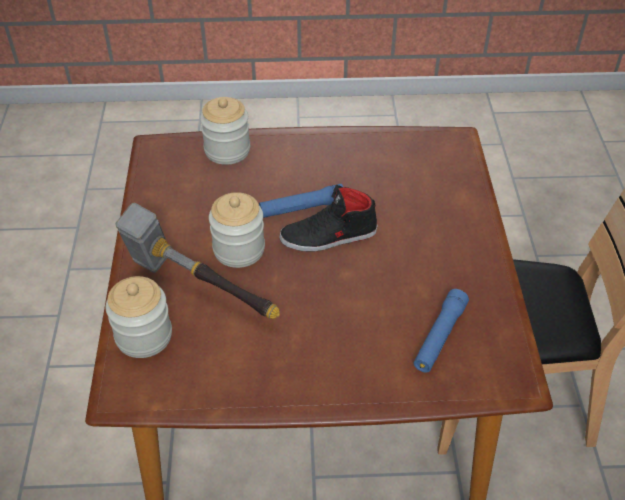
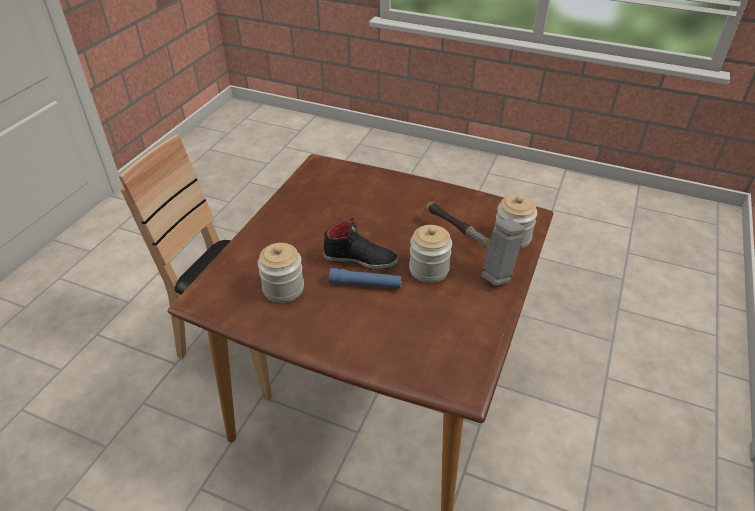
camera: 155 degrees left, 5 degrees down
(227, 150) = (397, 360): jar -> jar (283, 289)
(439, 337) = (339, 189): blue flashlight -> none

